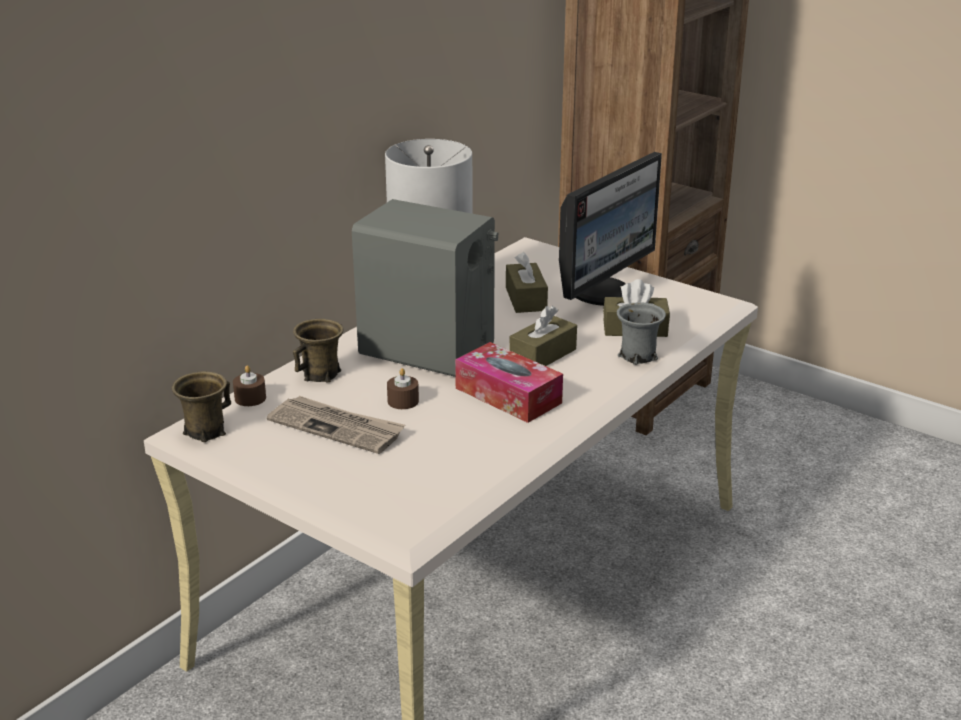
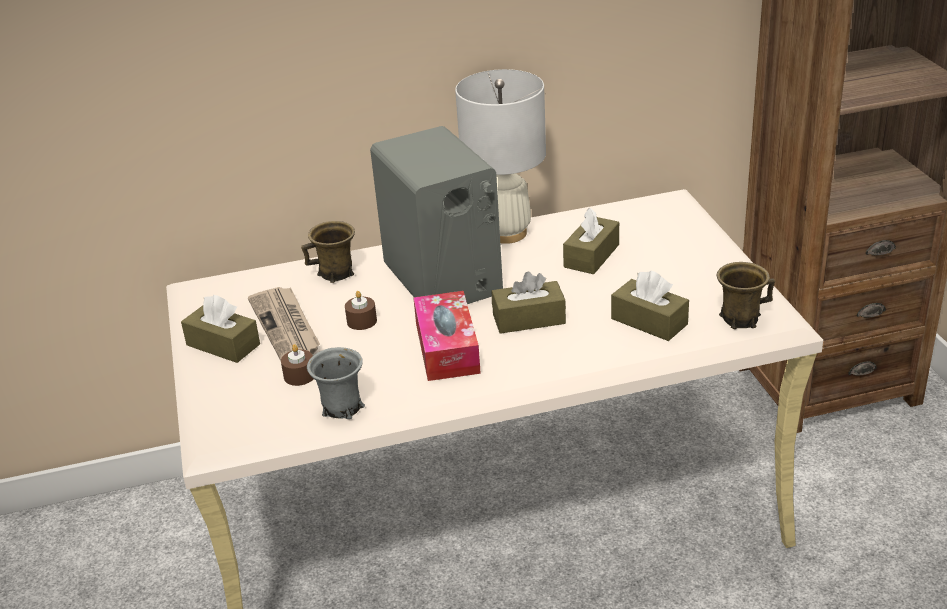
camera: 40 degrees right, 5 degrees up
(205, 431) = (200, 293): brown mug -> brown mug (740, 318)
(250, 398) = (263, 276): brown candle -> brown candle (299, 375)
(297, 461) = (223, 345): none -> brown tissue box
(603, 292) = (672, 272): monitor -> none
(637, 356) = (610, 351): grey mug -> grey mug (341, 407)

